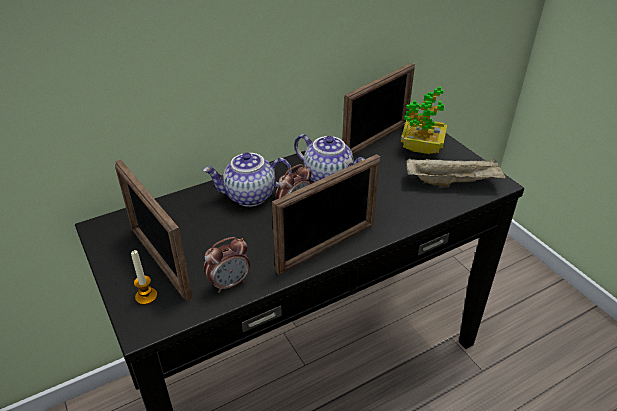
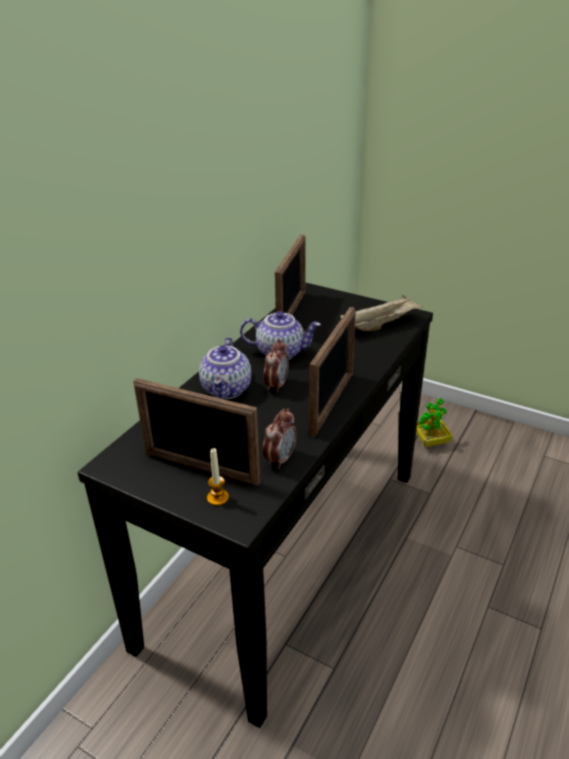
camera: 30 degrees left, 5 degrees down
(250, 196) = (227, 390): teapot -> teapot turned 45 degrees counterclockwise
(421, 148) = (333, 307): potted plant -> potted plant (431, 441)

